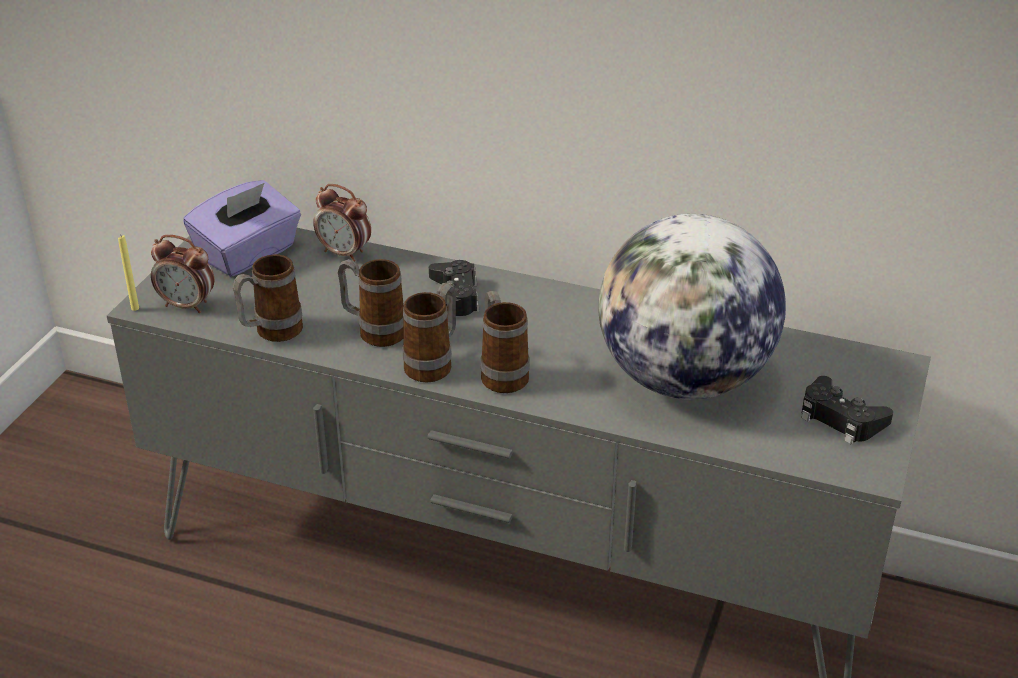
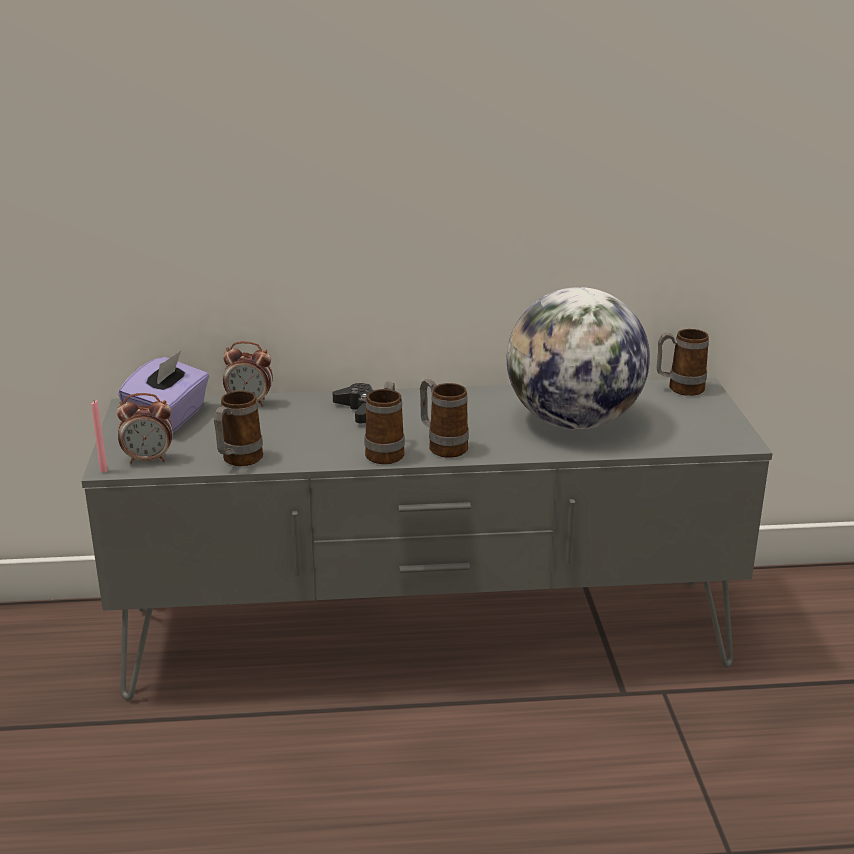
camera: 25 degrees left, 10 degrees down
(135, 308) = (103, 470): yellow candle -> pink candle
(374, 331) = (321, 443): mug -> mug (679, 389)
(841, 418) = (694, 420): black game controller -> none

